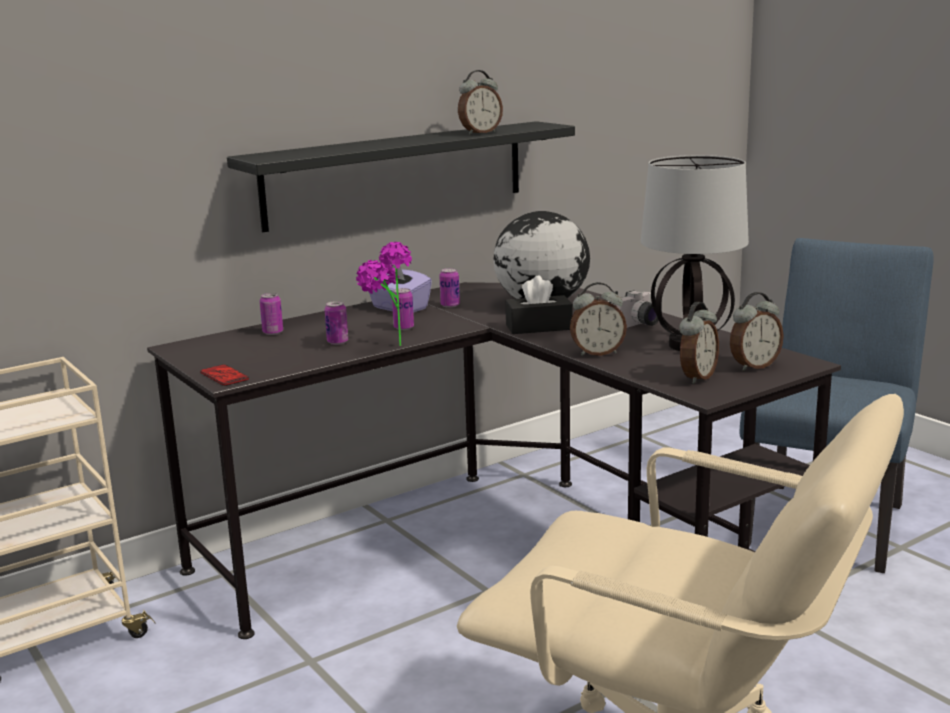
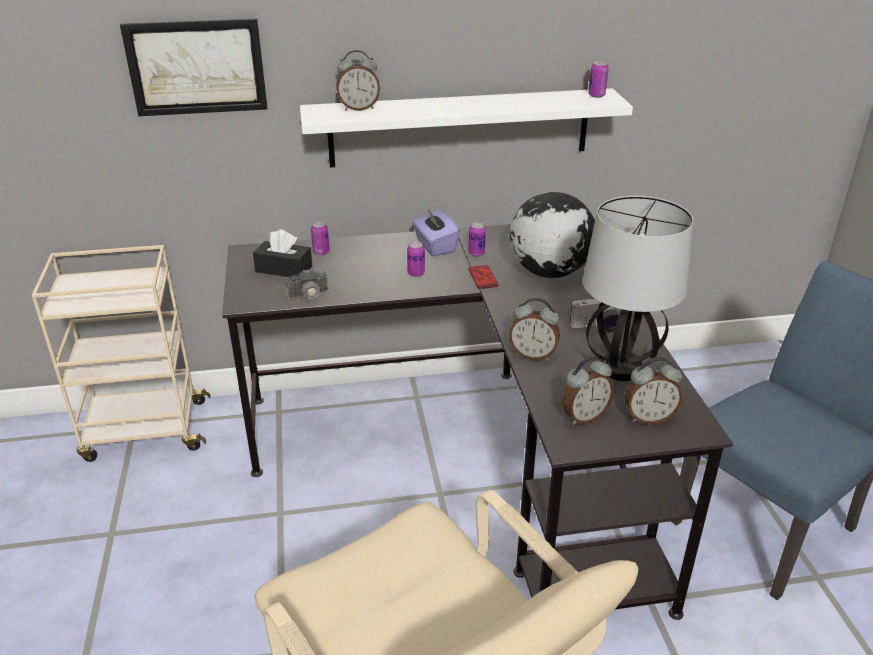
camera: 25 degrees right, 15 degrees up
(106, 115) = (196, 67): none -> picture
(224, 376) = (244, 297): phone -> phone (483, 278)
(305, 360) = (313, 294): none -> camera
(337, 342) = (354, 278): can -> can (596, 95)
(386, 346) = (383, 293): potted plant -> none
(397, 174) = (459, 127): black shelf -> white shelf
(480, 133) = (533, 104): alarm clock -> alarm clock (359, 108)
(538, 327) = (518, 304): black tissue box -> black tissue box (284, 269)

